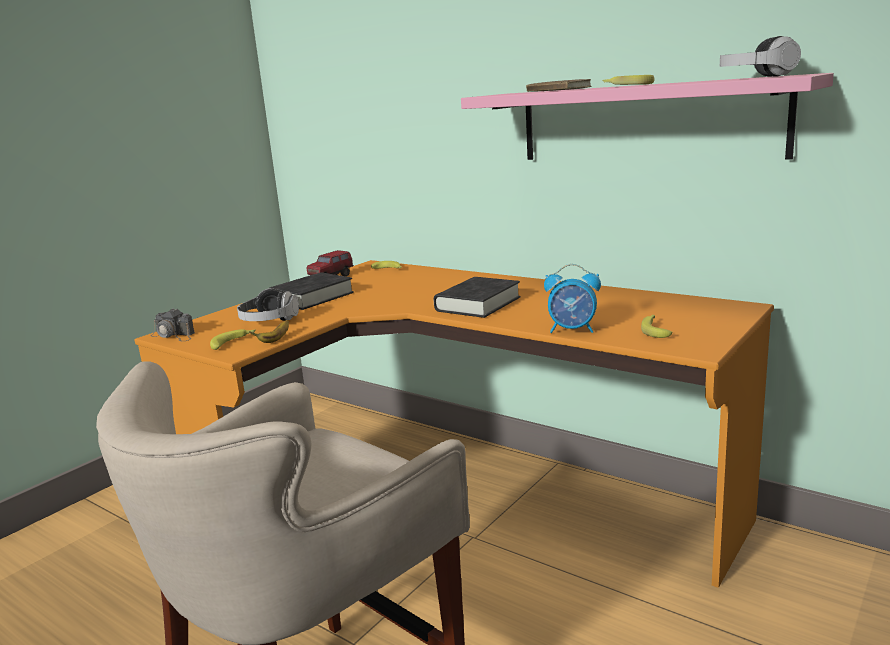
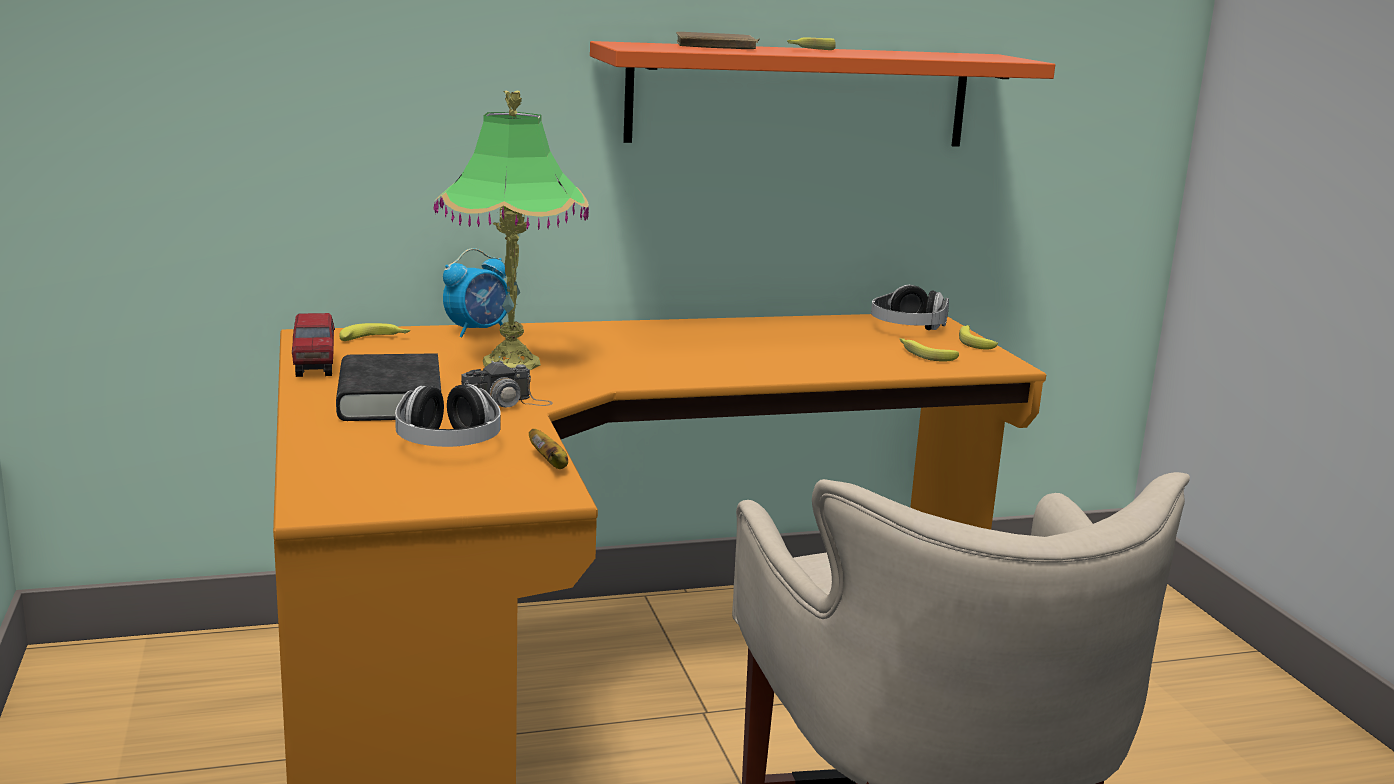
camera: 55 degrees left, 0 degrees up
(174, 335) = (345, 503): camera -> camera (506, 403)
(234, 342) = (498, 483): banana -> banana (974, 341)
(406, 290) = (511, 363): none -> table lamp
(478, 304) = (670, 363): black book -> none
(572, 330) = (857, 370): alarm clock -> alarm clock (478, 331)
(646, 122) = (800, 96): pink shelf -> orange shelf
(757, 77) = (971, 56): headphones -> headphones (907, 329)

